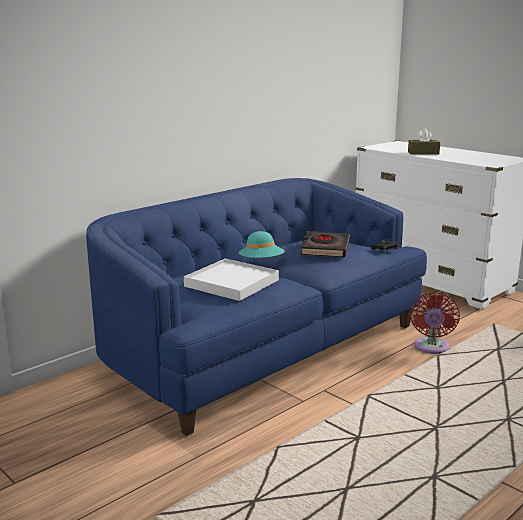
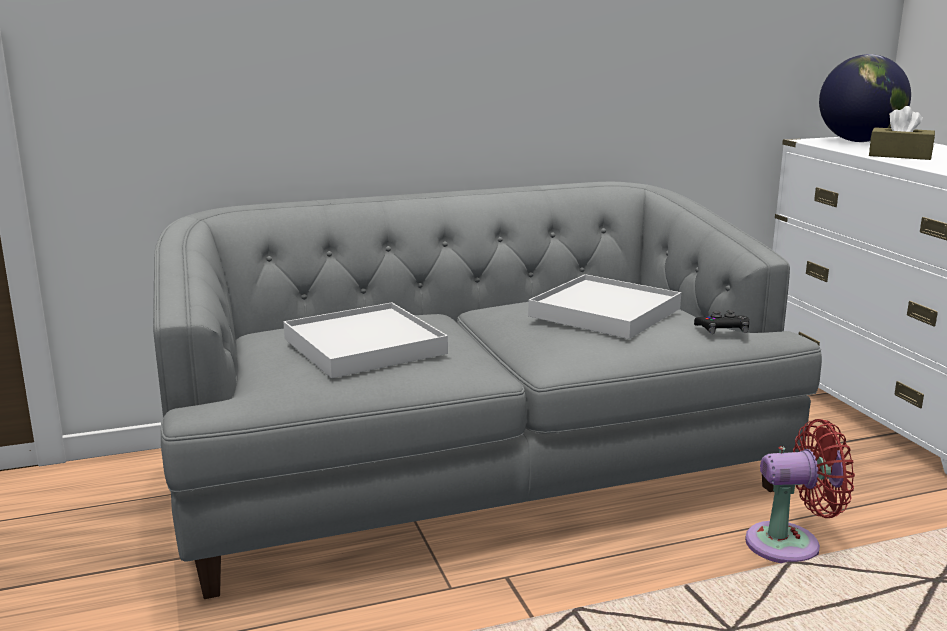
camera: 25 degrees right, 0 degrees up
(261, 263) = (479, 321): turquoise hat -> none
(262, 349) = (474, 475): blue sofa -> grey sofa
(325, 249) = (604, 312): black book -> white tray
(393, 146) = (858, 141): none -> globe
(431, 348) = (790, 544): red fan -> red fan turned 135 degrees counterclockwise

